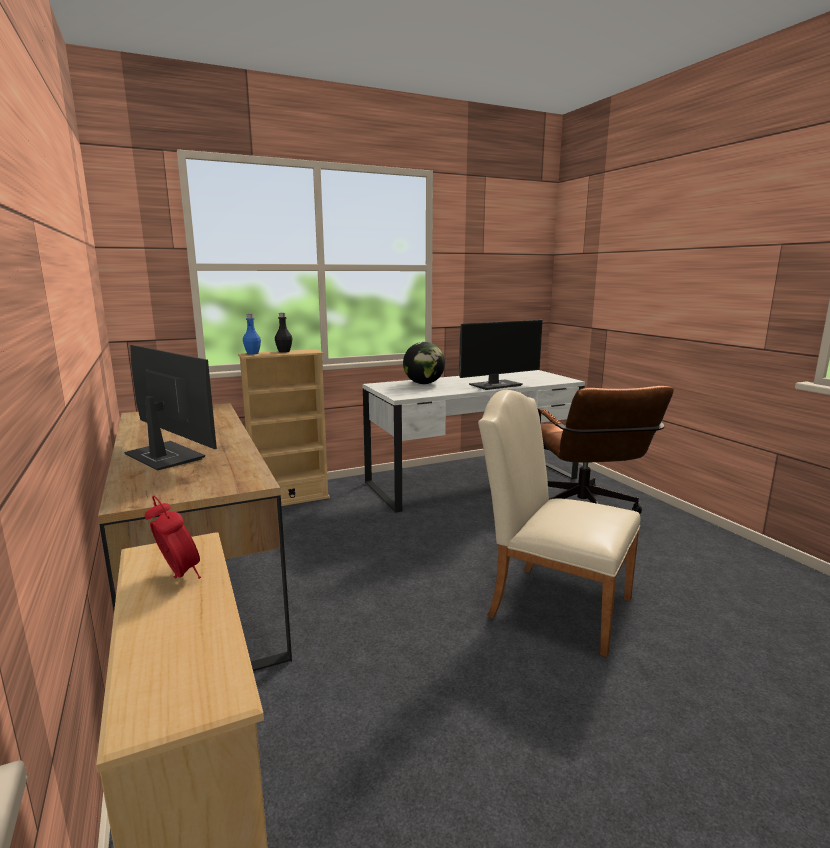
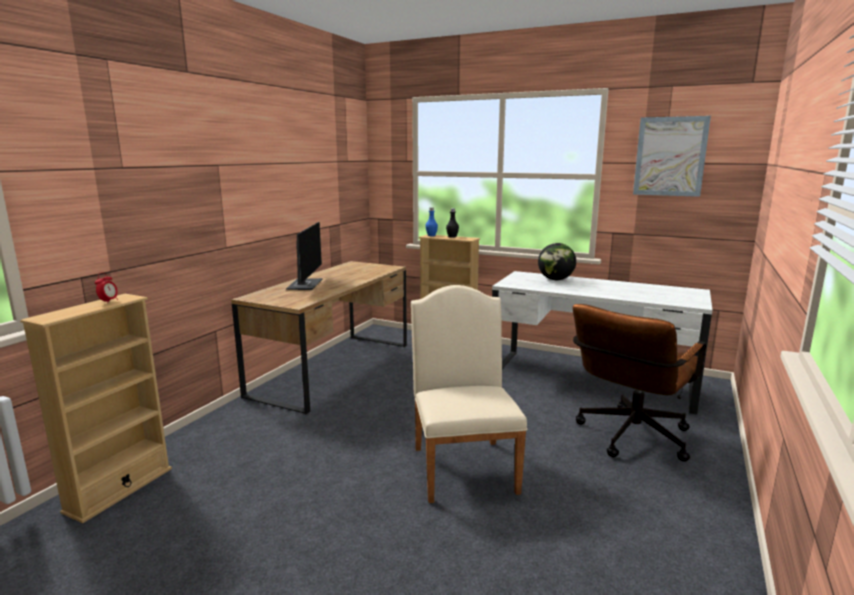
camera: 50 degrees right, 0 degrees up
(489, 247) = (670, 156): none -> picture
(496, 385) = (608, 293): monitor -> none

